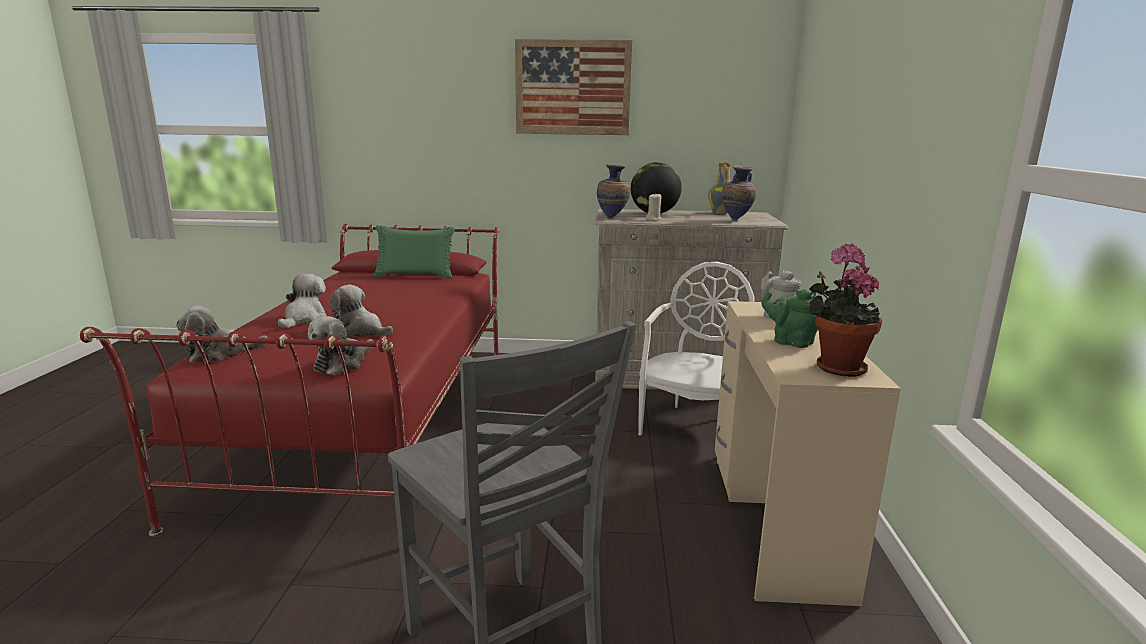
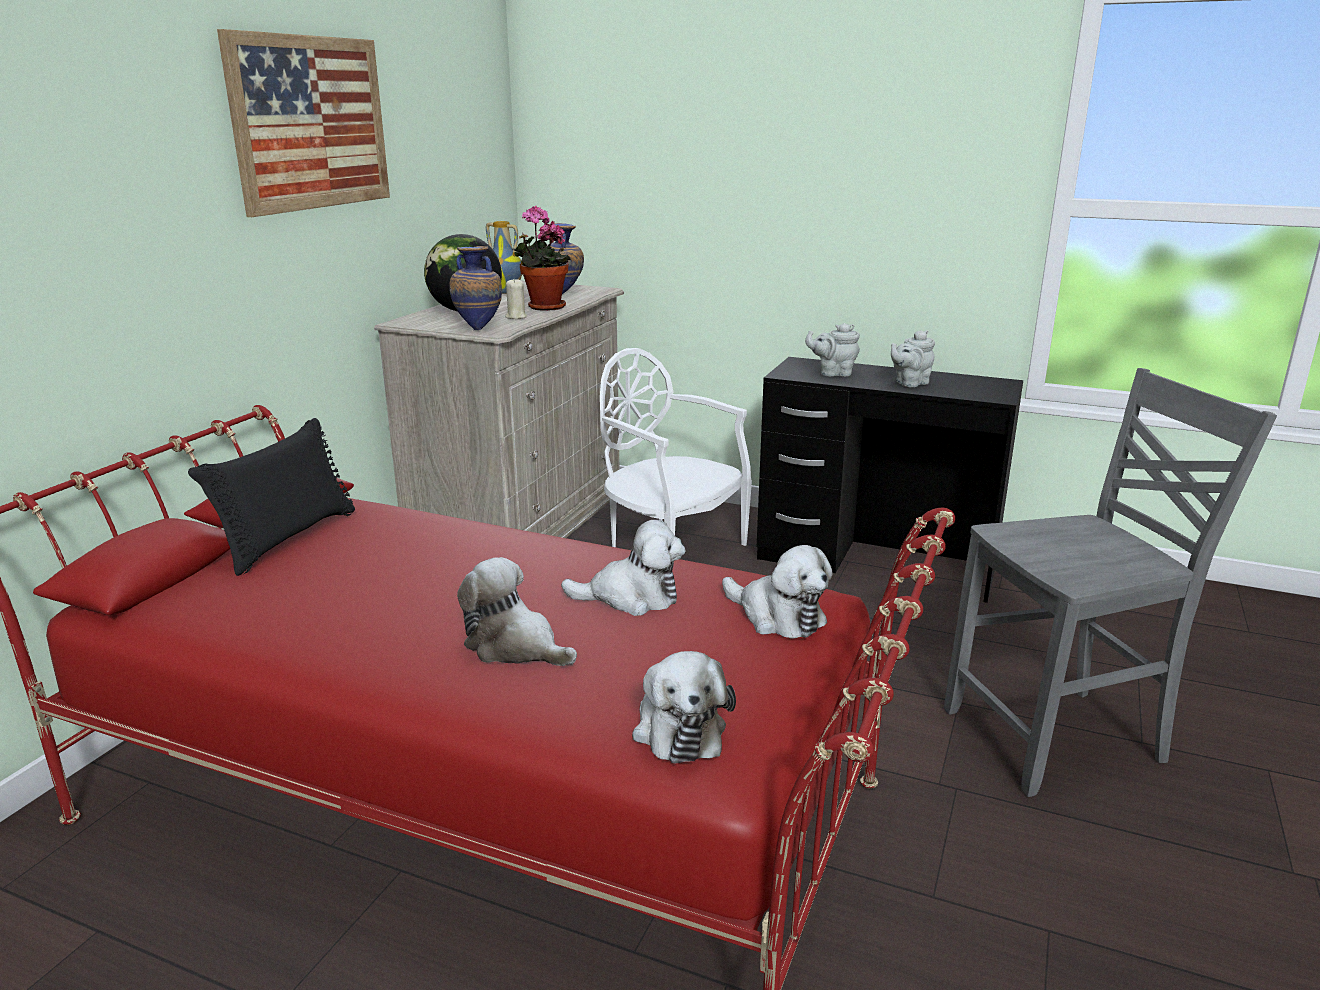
camera: 70 degrees left, 5 degrees up
(361, 331) = (631, 597): plush toy -> plush toy turned 135 degrees counterclockwise
(415, 276) = (287, 539): green pillow -> black pillow
(776, 522) = (876, 562): beige desk -> black desk
(790, 342) = (909, 383): green teapot -> grey teapot
(836, 367) = (978, 384): potted plant -> potted plant (543, 307)

